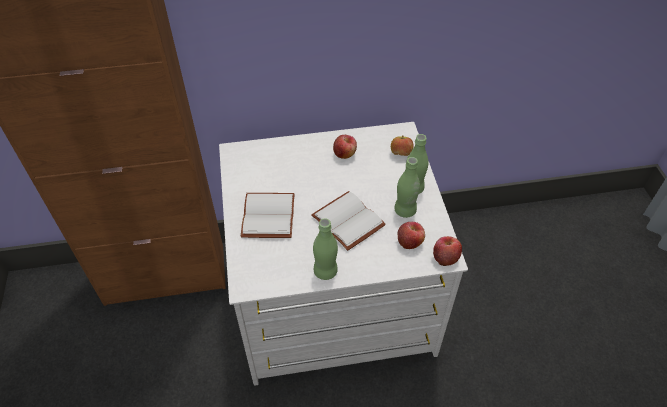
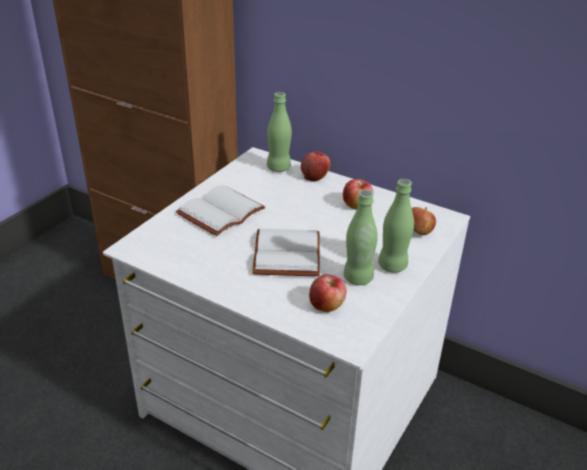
camera: 40 degrees right, 15 degrees down
(325, 271) = (211, 278): green bottle -> green bottle (278, 168)
(445, 257) = (348, 340): apple -> apple (315, 176)

